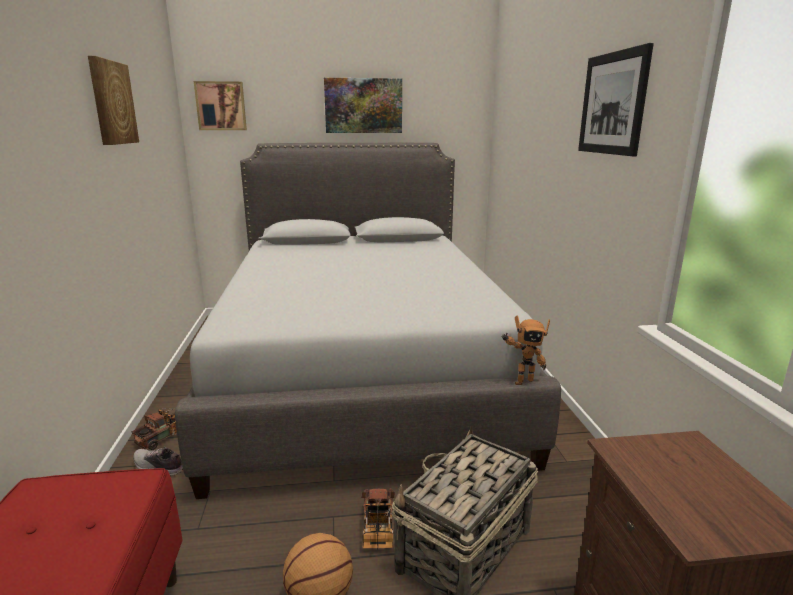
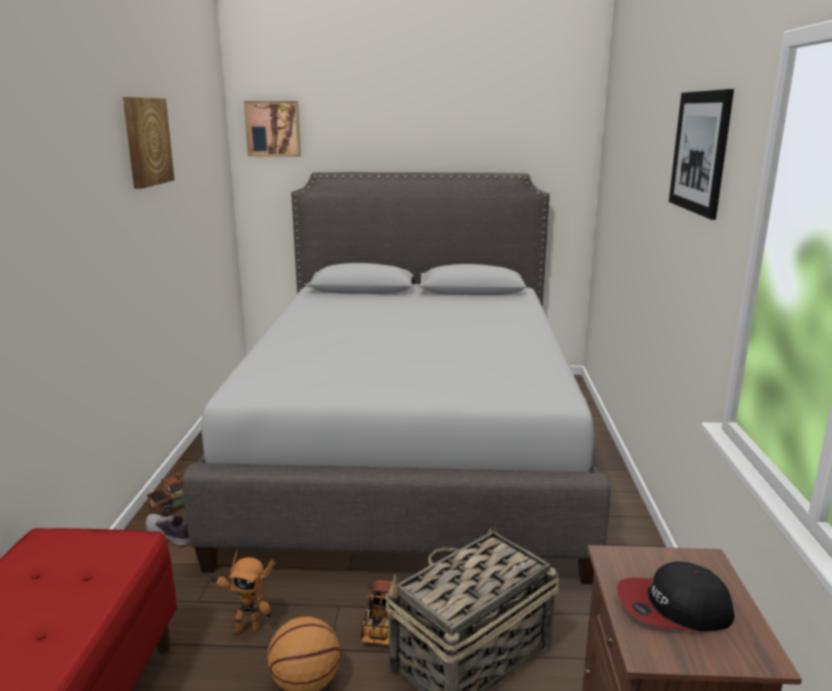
camera: 10 degrees right, 0 degrees up
(363, 106) = (438, 127): picture -> none
(522, 381) = (564, 476): toy robot -> toy robot (246, 628)
(691, 490) = (673, 608): none -> cap

